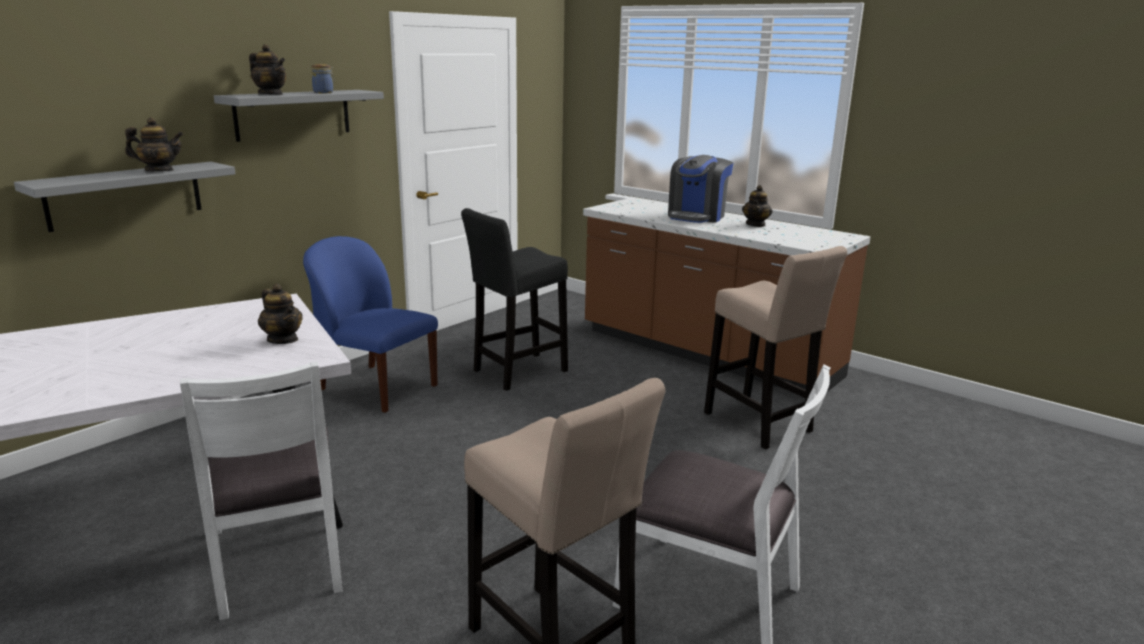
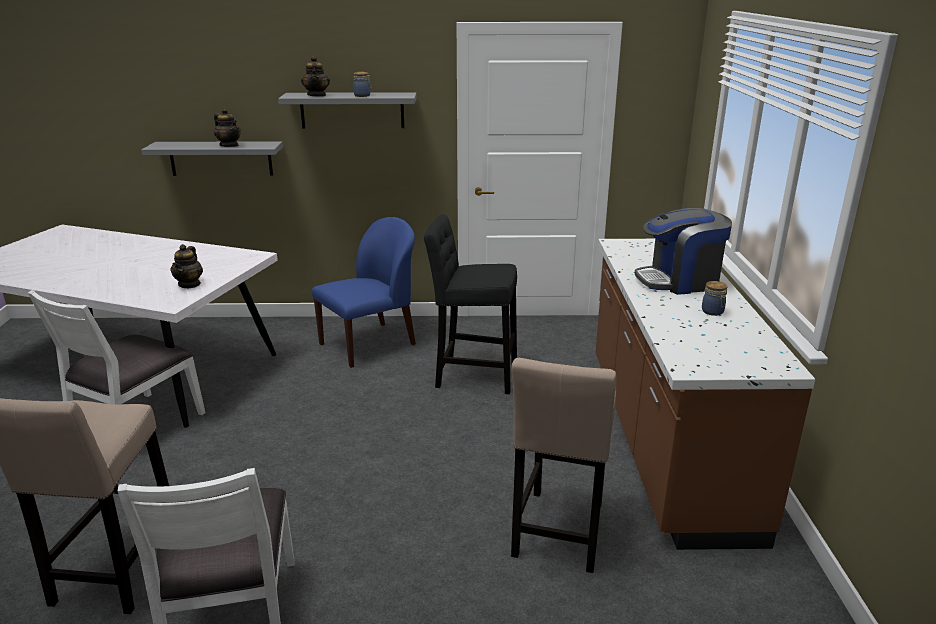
camera: 50 degrees right, 5 degrees up
(376, 387) = (369, 344): blue chair -> blue chair turned 60 degrees clockwise
(756, 224) = (713, 312): teapot -> jar

